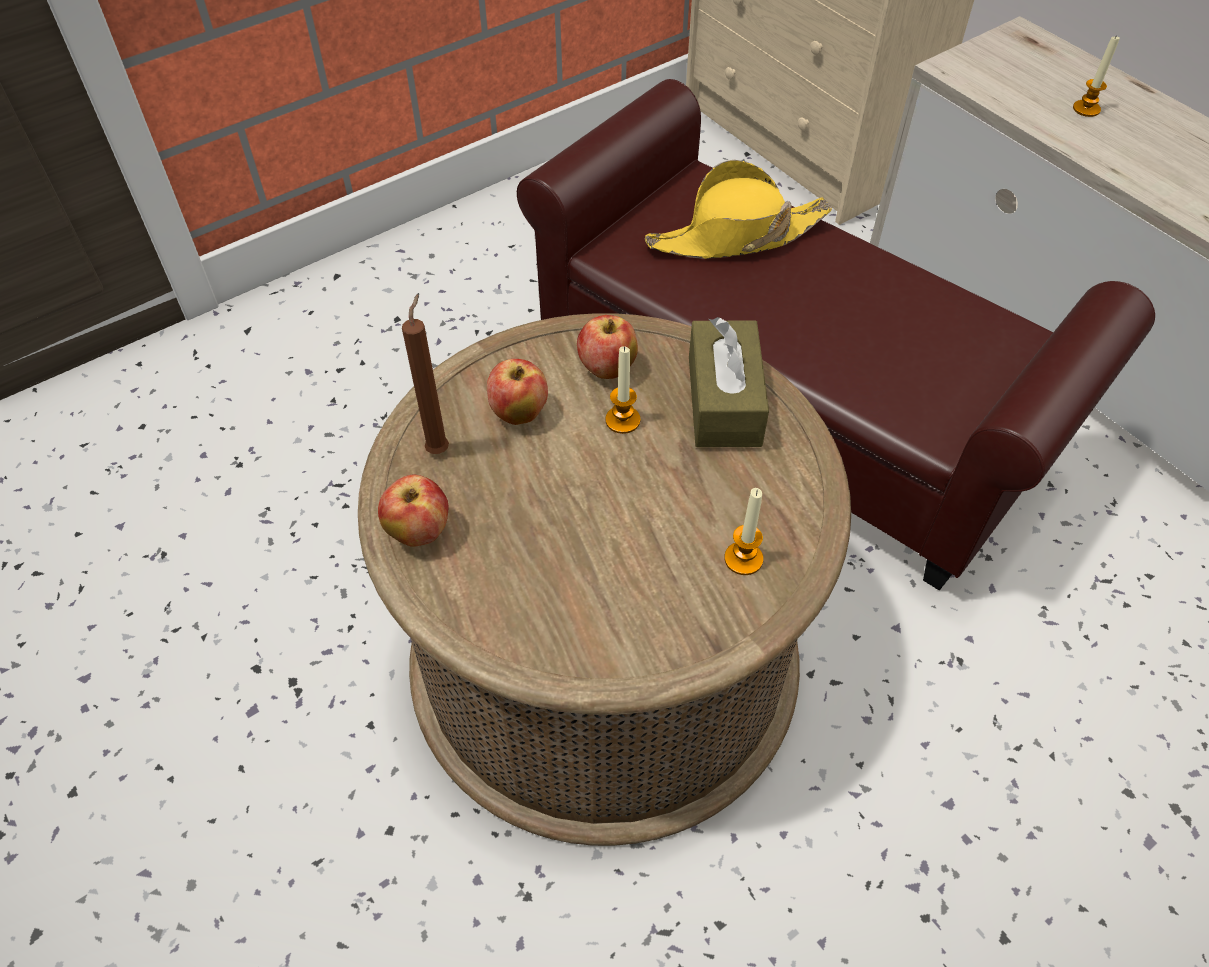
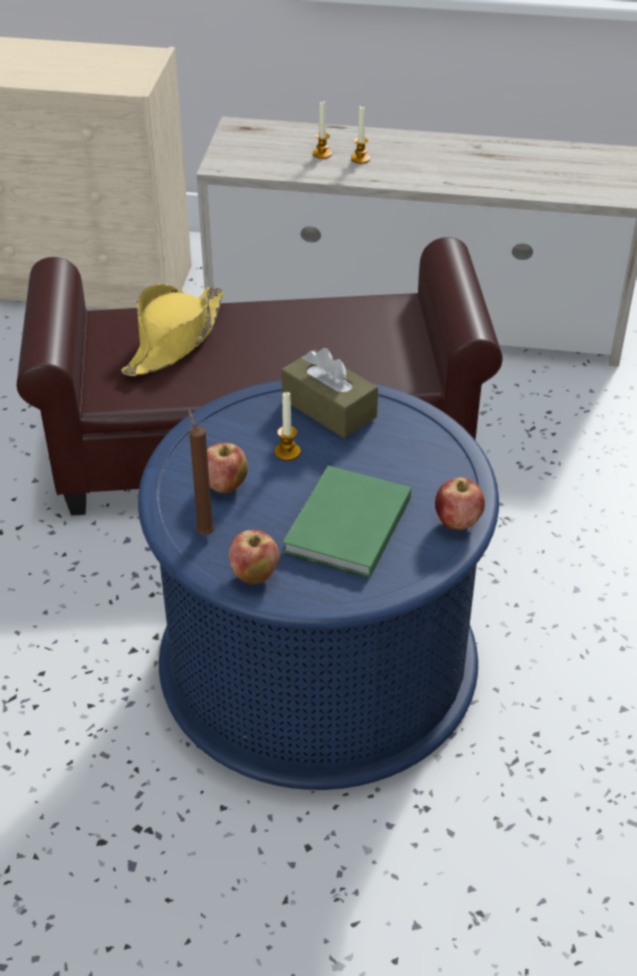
camera: 45 degrees left, 10 degrees down
(571, 549) = (344, 527): none -> green book
(604, 654) = (318, 658): brown coffee table -> blue coffee table
(607, 369) = (243, 433): apple -> apple (457, 522)
(743, 559) = (433, 472): candle -> candle (360, 159)

